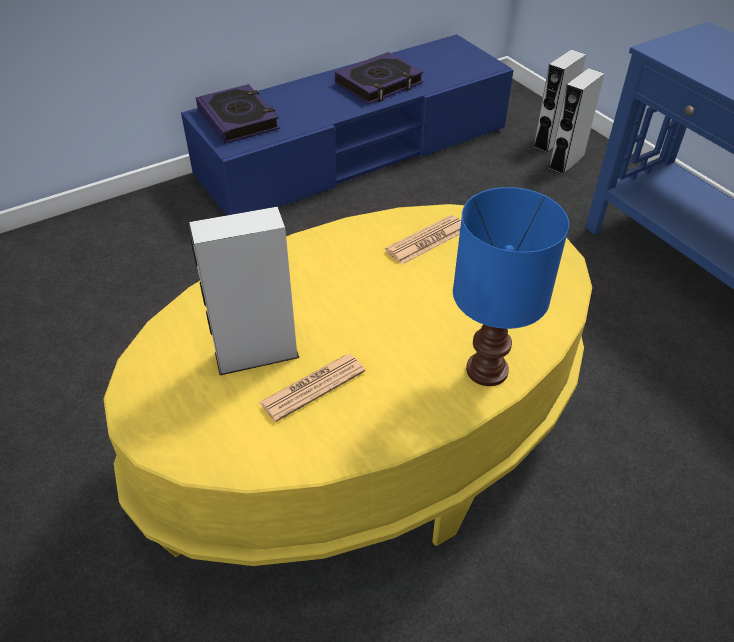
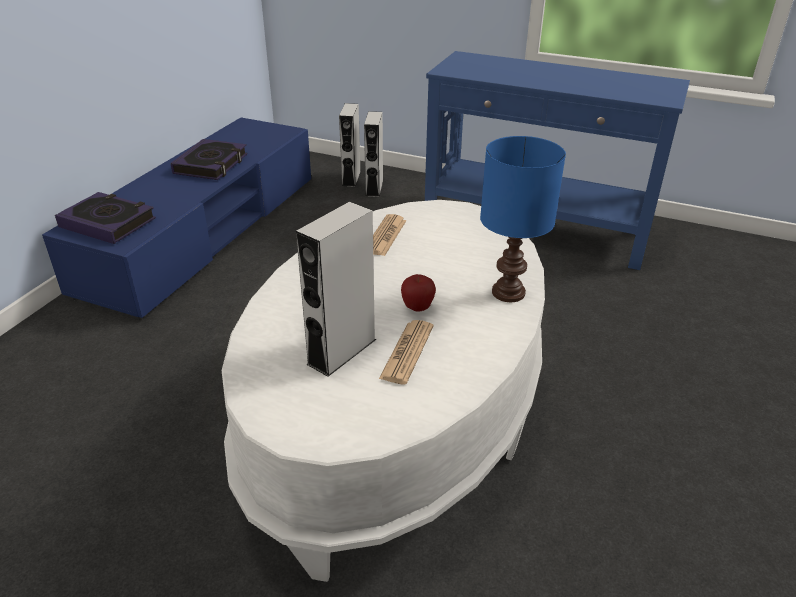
camera: 35 degrees left, 10 degrees down
(366, 436) = (396, 418): yellow coffee table -> white coffee table
(373, 342) = (417, 308): none -> apple

